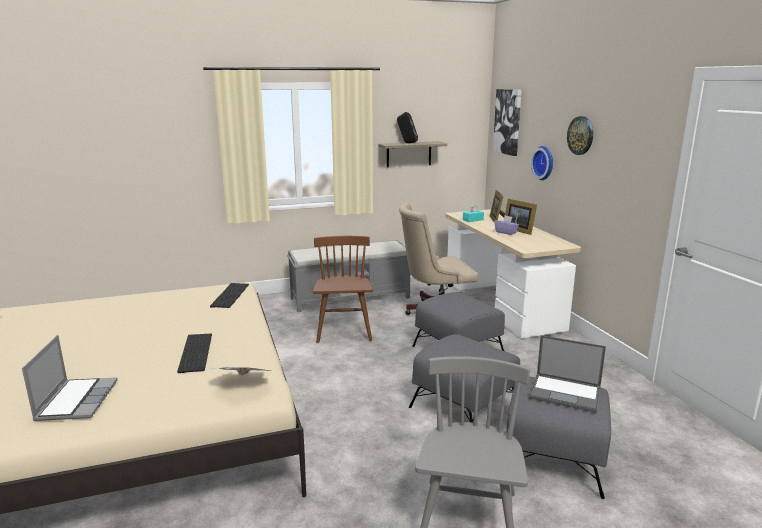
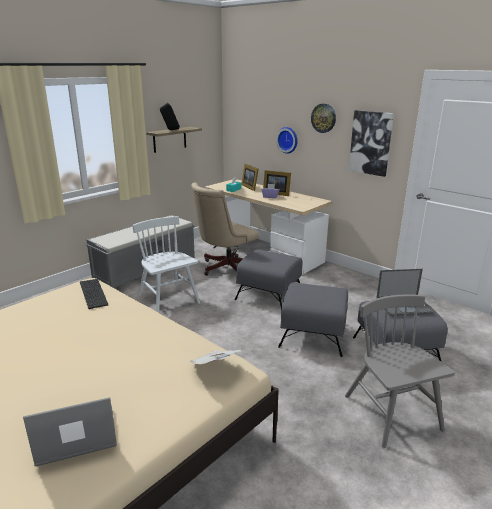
camera: 30 degrees left, 5 degrees up
(77, 400) = (75, 438): laptop -> laptop turned 75 degrees counterclockwise
(194, 352) = (133, 354): keyboard -> none
(344, 329) = (168, 299): brown chair -> white chair
(508, 121) = (245, 107): picture -> picture (371, 143)

